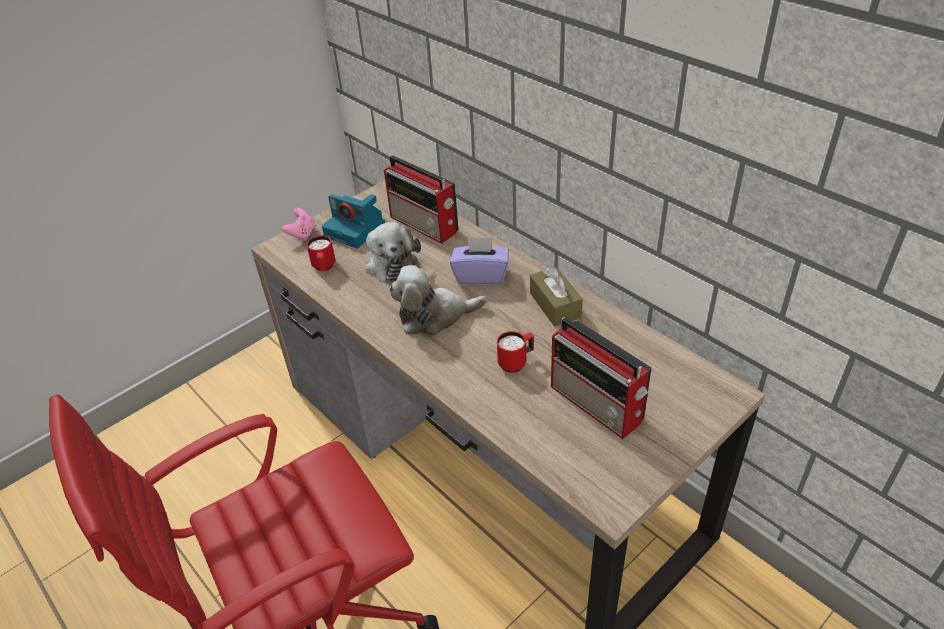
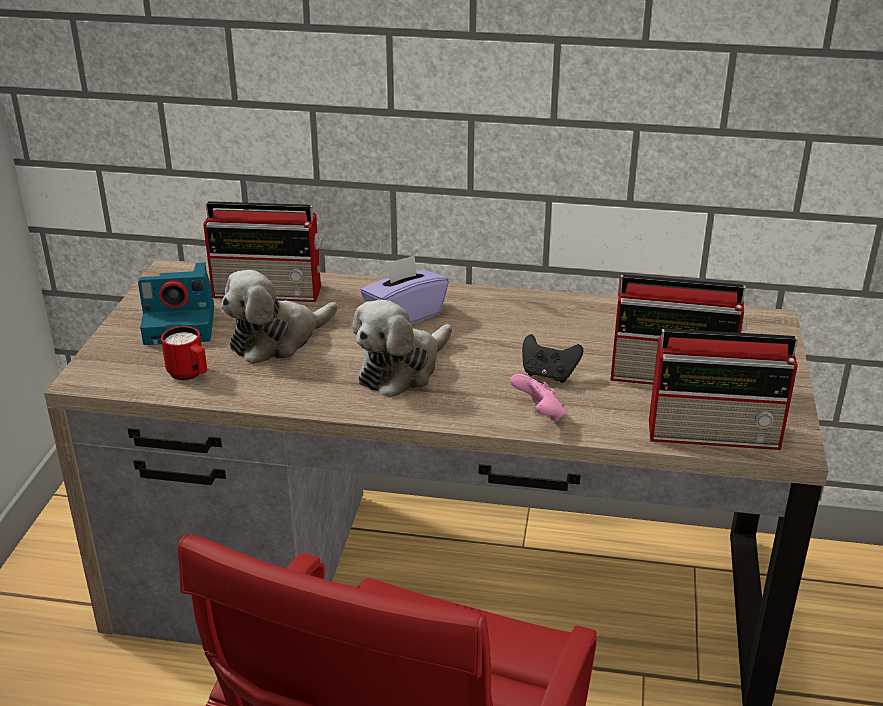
camera: 40 degrees left, 10 degrees down
(302, 234) = (106, 353): pink game controller -> pink game controller (539, 414)
(391, 263) = (277, 340): plush toy -> plush toy turned 105 degrees clockwise
(516, 362) = (548, 374): red mug -> black game controller
(555, 305) = (521, 312): brown tissue box -> none
(572, 466) = (716, 433): none -> radio

